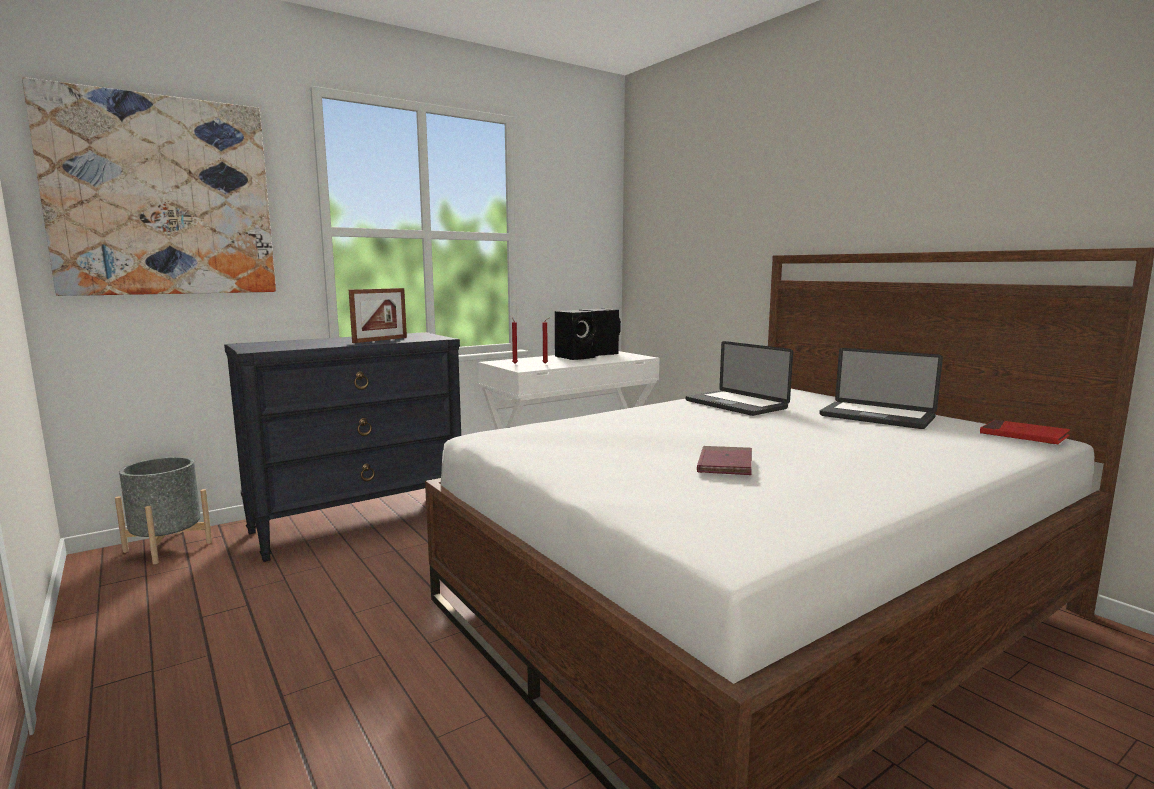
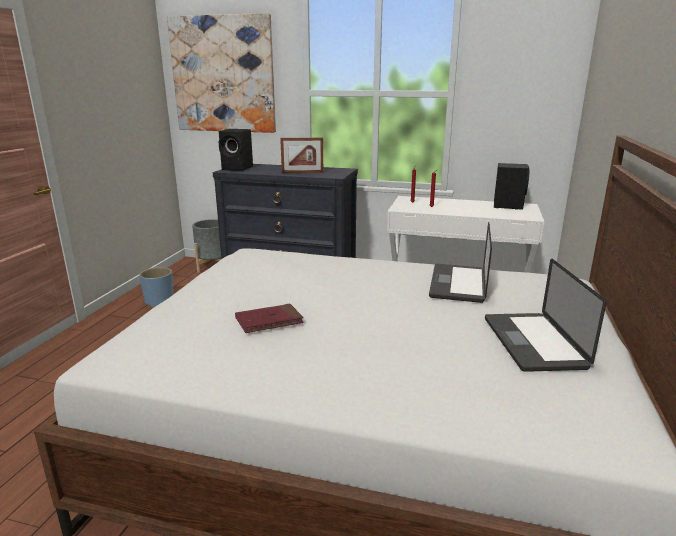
camera: 50 degrees right, 10 degrees up
(168, 624) = (159, 301): none -> blue planter
(576, 357) = (476, 206): black speaker -> black speaker (238, 168)
(1023, 436) = (602, 431): red book -> none

